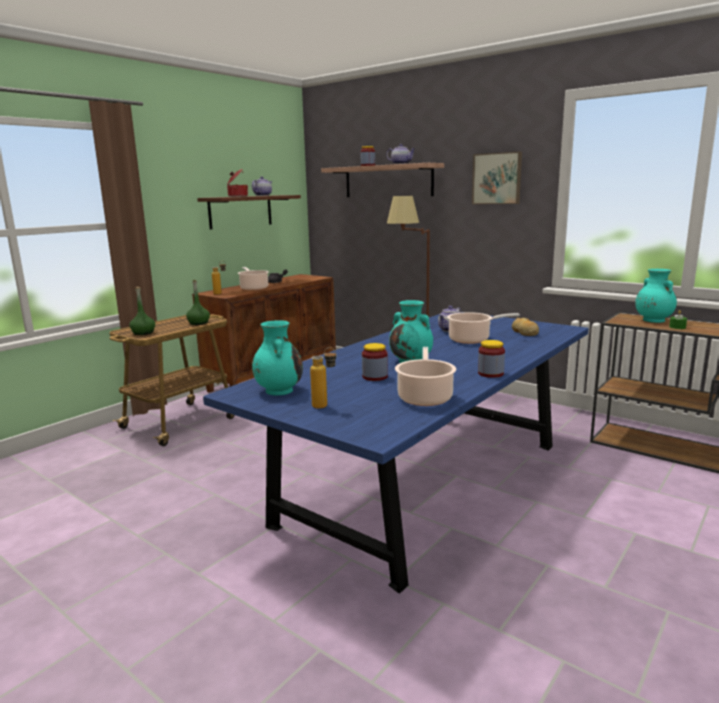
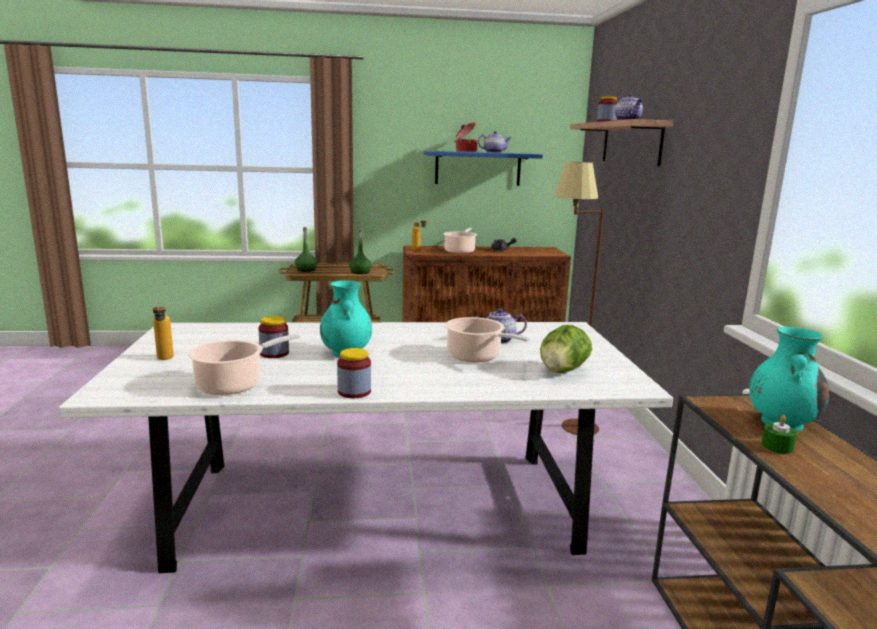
camera: 45 degrees right, 0 degrees up
(240, 211) = (478, 168): brown shelf -> blue shelf
(279, 390) = (194, 336): turquoise vase -> none
(427, 482) = (380, 506): blue dining table -> white dining table
(497, 178) = (714, 146): picture -> none
(525, 332) = (562, 371): bread -> lettuce

